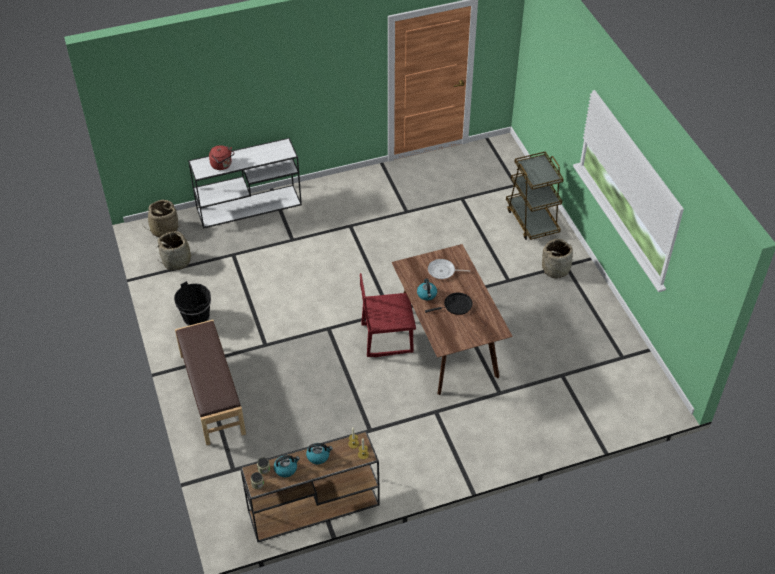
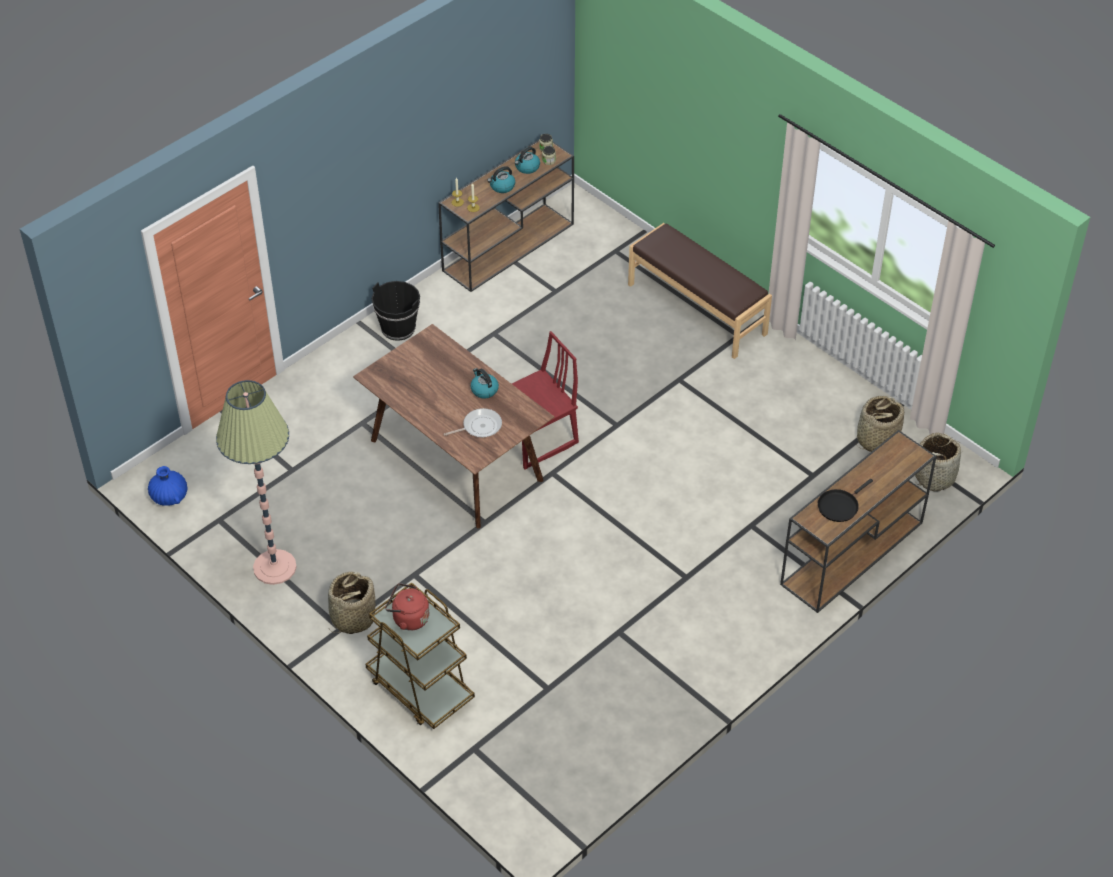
camera: 155 degrees right, 0 degrees up
(196, 318) = (787, 380): black bucket -> black bucket (398, 328)
(222, 165) = (882, 465): red kettle -> red kettle (408, 618)
(250, 206) = (851, 554): white console table -> brown console table
(456, 306) = (440, 388): black frying pan -> black frying pan (839, 506)
(594, 314) = (274, 567): none -> floor lamp
(653, 386) = (169, 497): none -> blue vase

